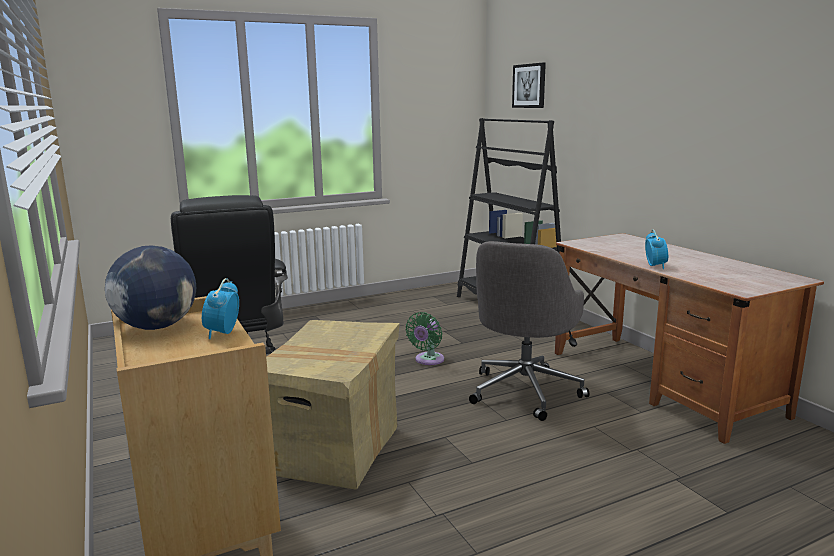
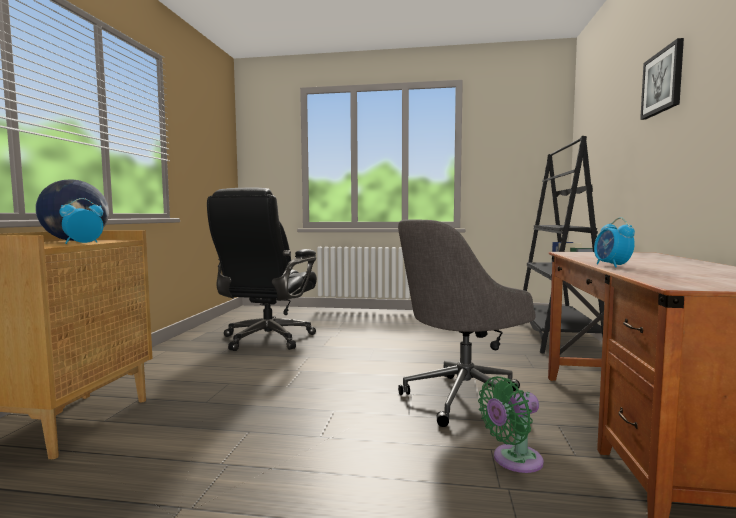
camera: 35 degrees right, 10 degrees down
(331, 449) = (243, 392): cardboard box -> none
(428, 360) = (416, 357): green fan -> green fan (513, 460)
(529, 86) = (596, 117): picture -> picture (663, 82)
(655, 266) = (612, 265): alarm clock -> alarm clock turned 135 degrees clockwise

